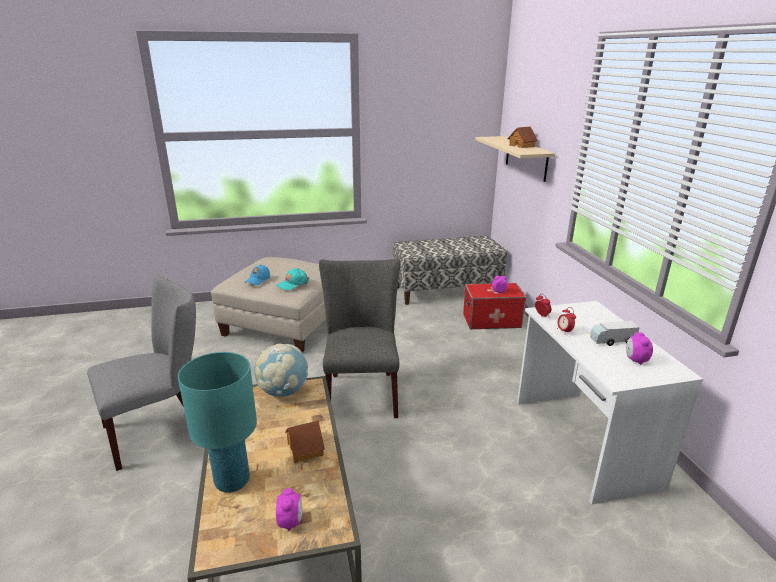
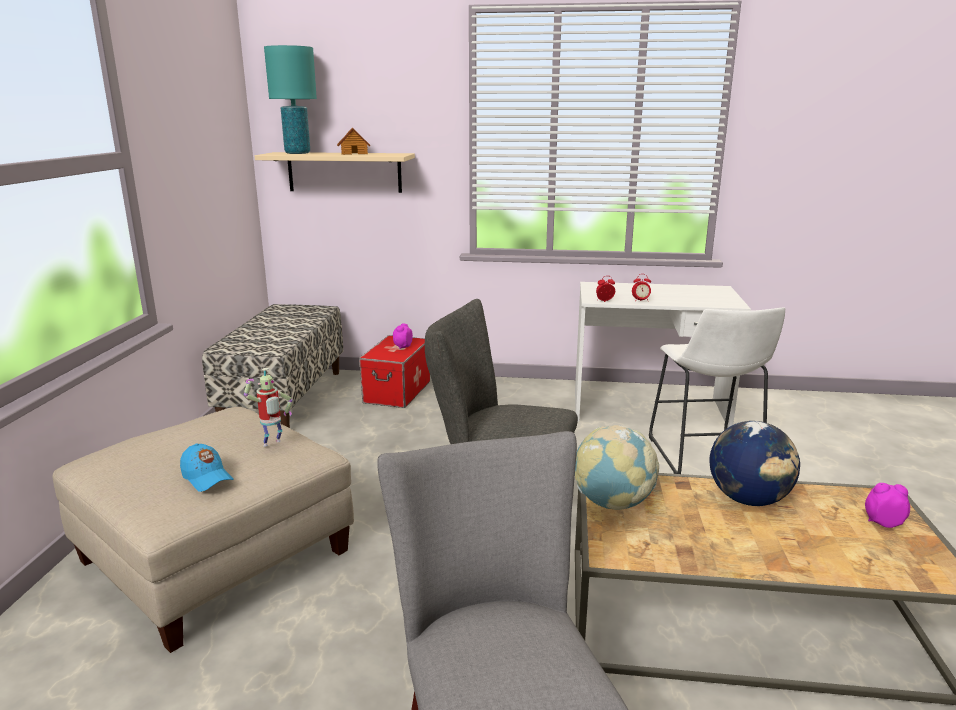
camera: 70 degrees left, 5 degrees down
(232, 481) = (822, 560): turquoise table lamp -> turquoise table lamp (297, 153)
(293, 284) = (272, 444): turquoise cap -> toy robot
(306, 448) = (748, 499): toy house -> globe
(506, 485) = (704, 459): none -> white stool
(612, 341) = (665, 292): toy truck -> none
(635, 360) = (700, 293): alarm clock -> none

